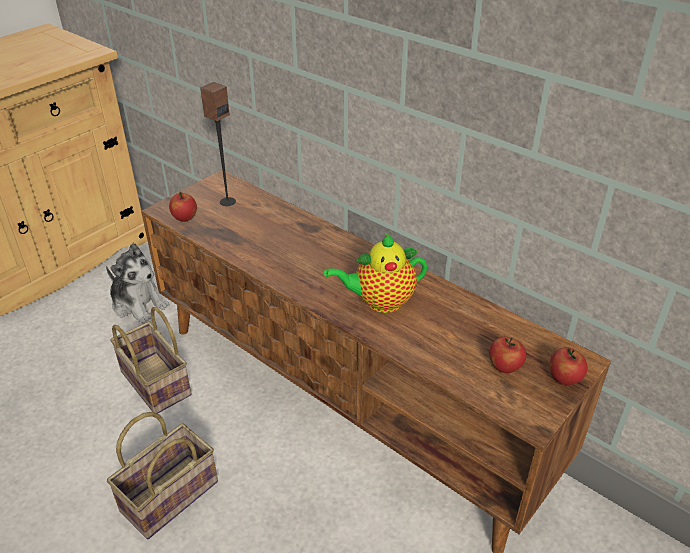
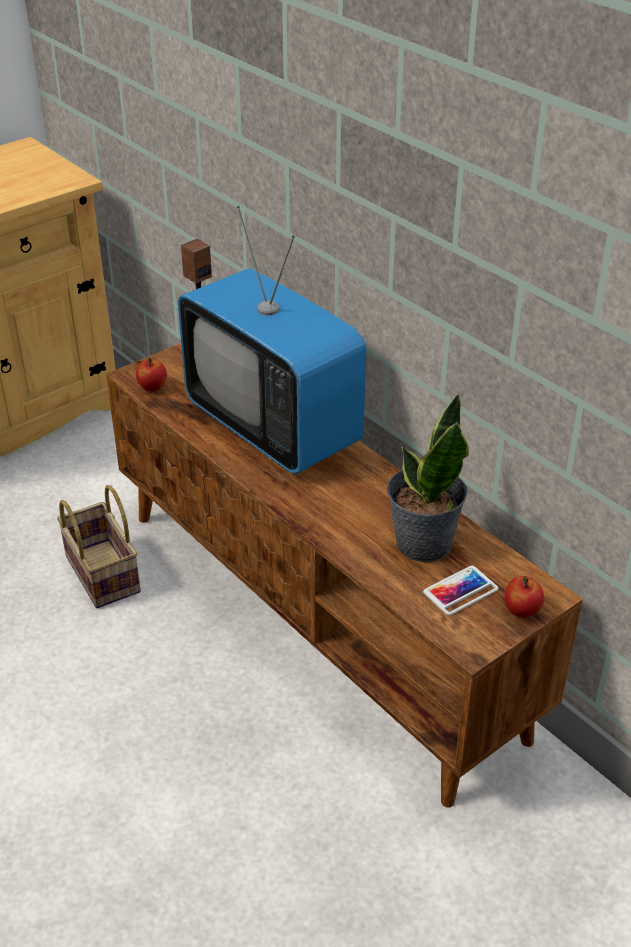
camera: 10 degrees right, 0 degrees up
(139, 304) = (97, 481): plush toy -> none
(170, 493) = (99, 693): basket -> none
(298, 241) = (273, 427): none -> television
(380, 302) = (345, 506): teapot -> none
(457, 327) = (422, 543): none -> potted plant
(505, 367) = (460, 591): apple -> phone

